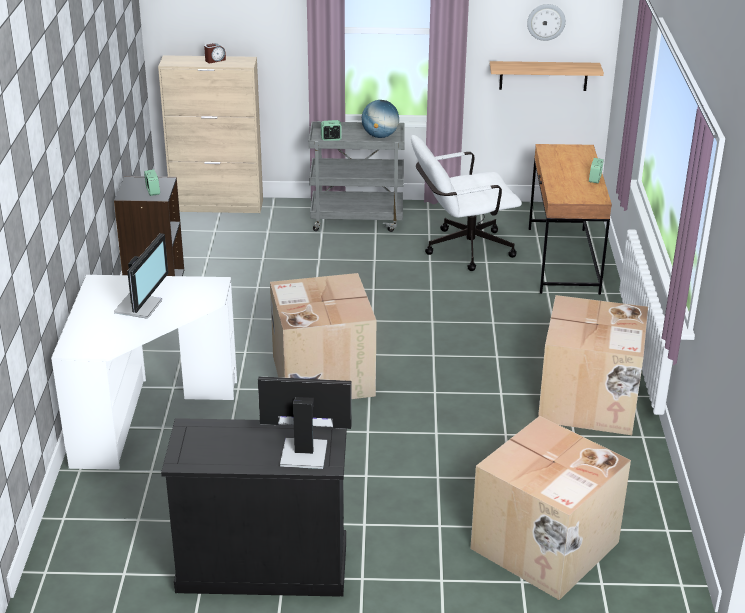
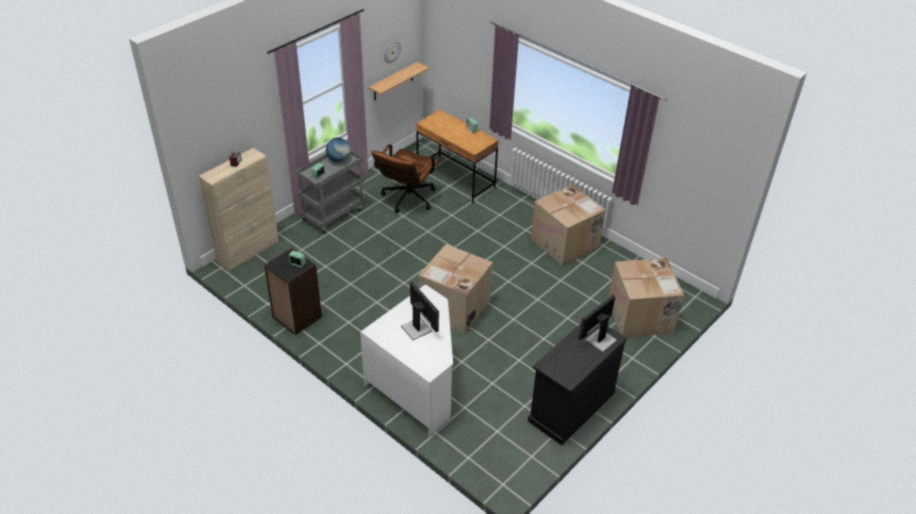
camera: 50 degrees left, 10 degrees up
(461, 249) = (406, 200): white office chair -> brown office chair

